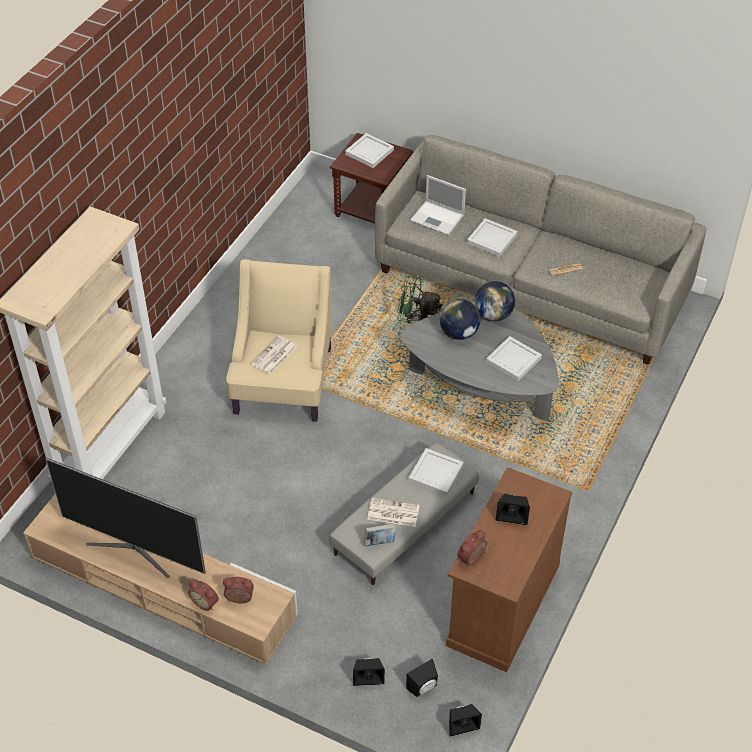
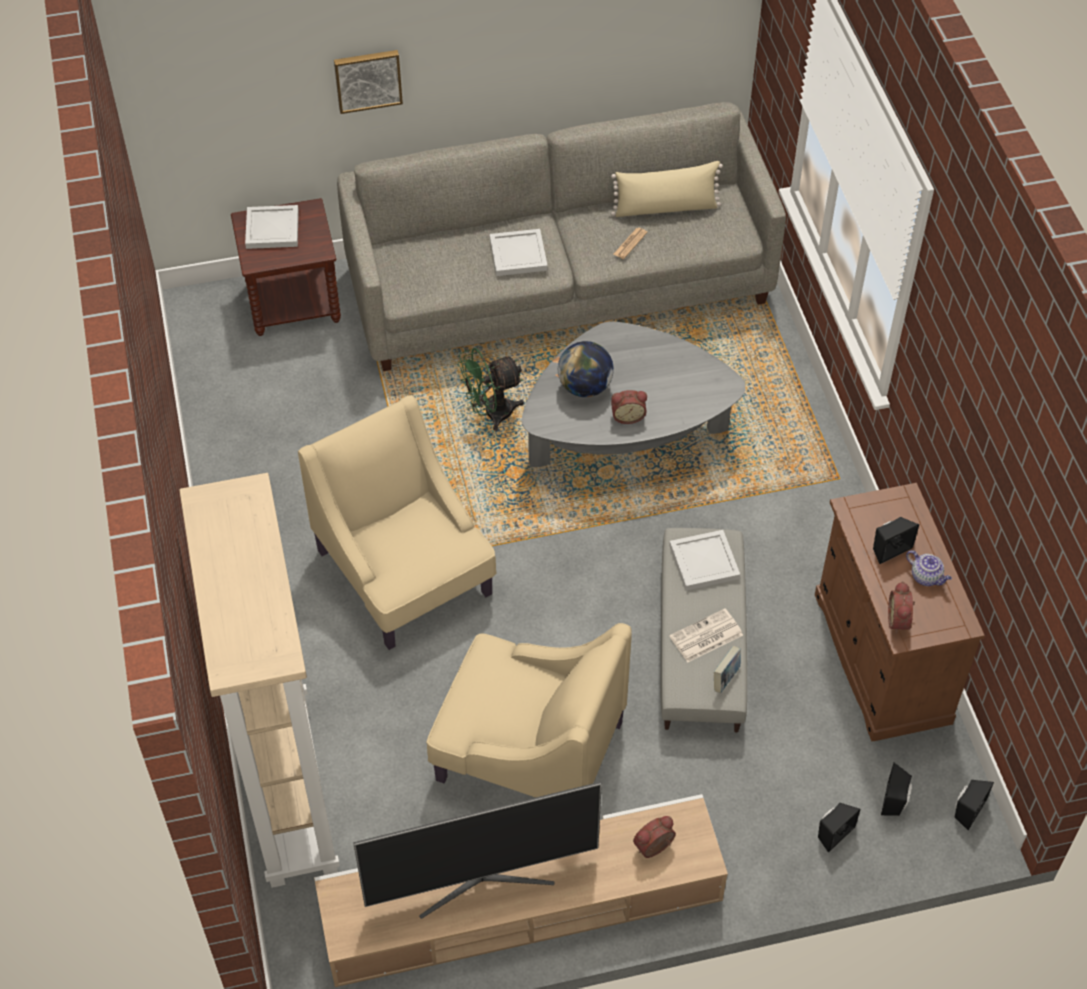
camera: 40 degrees left, 5 degrees up
(205, 602) = (623, 879): alarm clock -> alarm clock (627, 416)
(249, 513) = (528, 750): none -> beige armchair
(274, 356) = (412, 546): newspaper -> none
(438, 218) = (433, 265): laptop -> none
(456, 81) = (368, 79): none -> picture
(493, 315) = (599, 343): globe -> none
(513, 361) = (672, 382): white tray -> none
(517, 546) = (926, 577): none -> teapot
(610, 262) = (666, 208): none -> beige pillow

